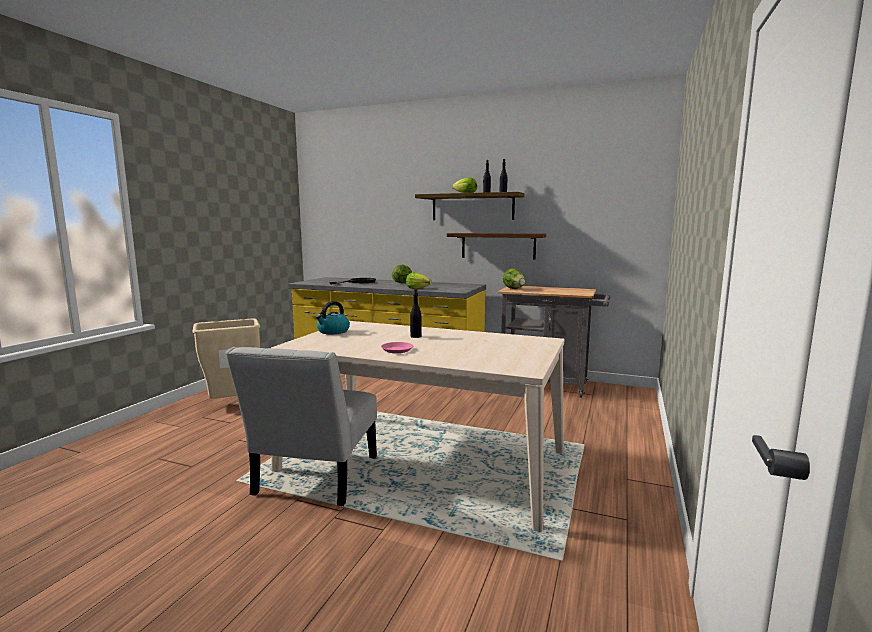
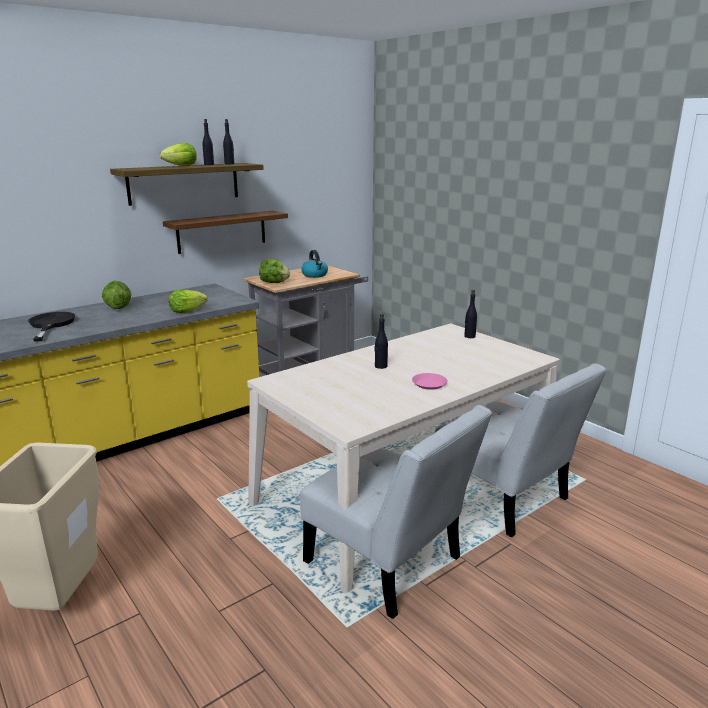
camera: 60 degrees left, 10 degrees up
(333, 331) = (304, 397): kettle -> kettle (315, 275)
(458, 512) = (505, 499): none -> white chair
(539, 346) = (469, 336): none -> black bottle

